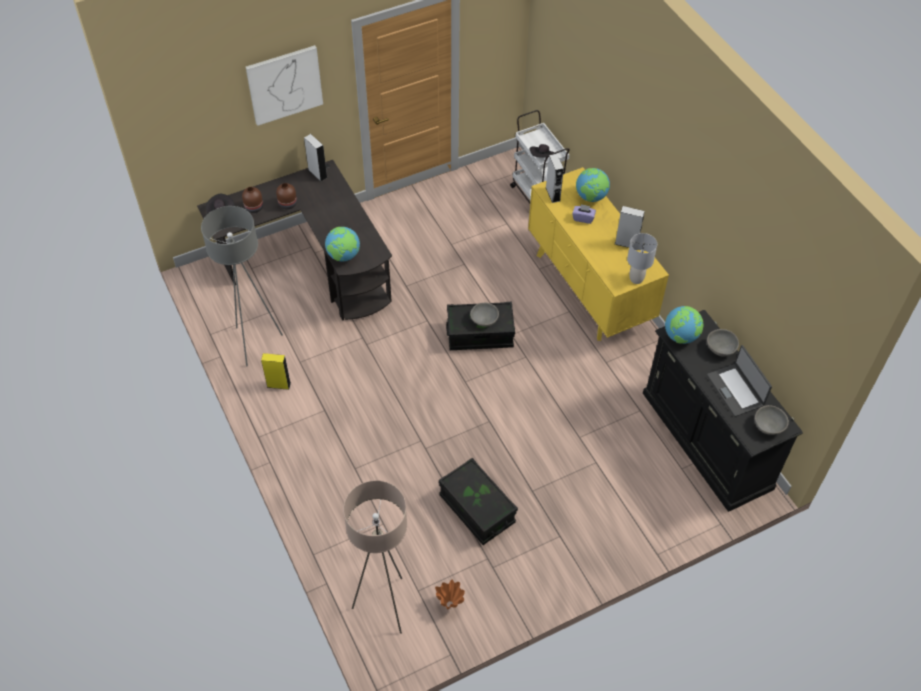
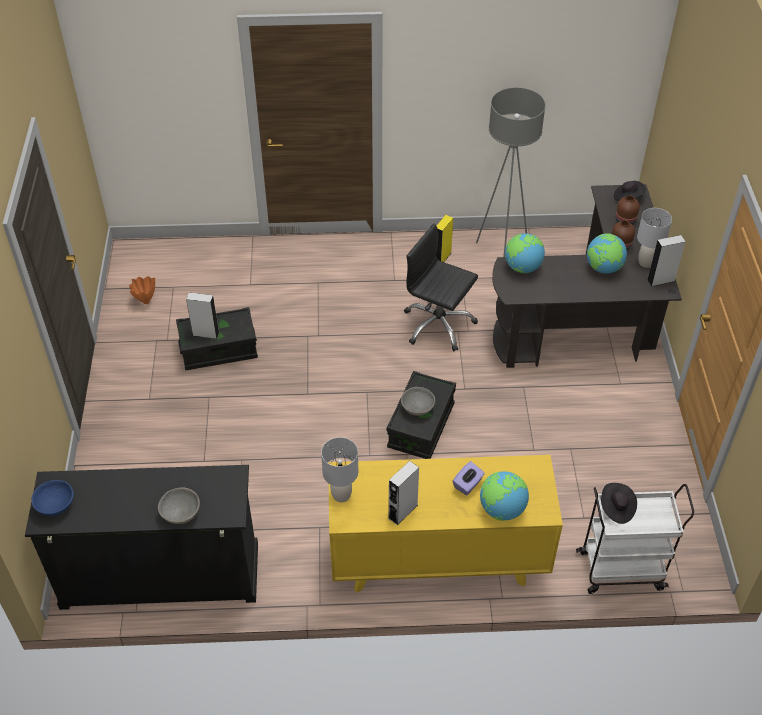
camera: 115 degrees right, 5 degrees down
(284, 84) = (703, 163): picture -> none
(300, 185) = (646, 262): none -> grey table lamp
(366, 359) = (438, 325): none -> black office chair
(385, 606) = (175, 264): beige floor lamp -> none
(552, 194) = (525, 470): grey speaker -> grey speaker (205, 333)
(681, 336) = (222, 483): globe -> globe (603, 268)
(736, 390) = (119, 499): laptop -> none
(768, 426) = (56, 504): grey bowl -> blue bowl

